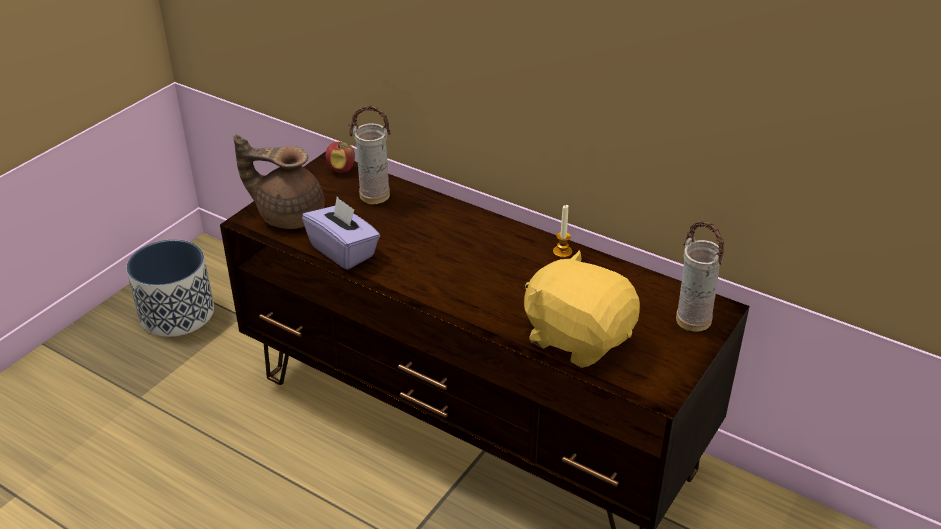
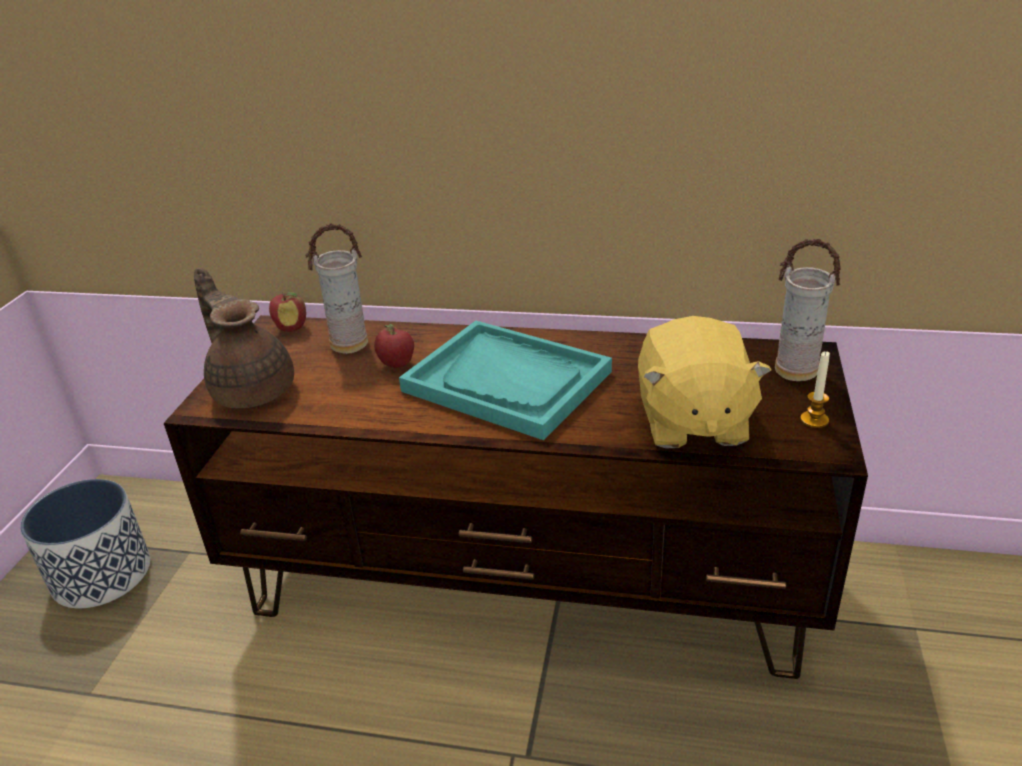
camera: 20 degrees left, 5 degrees down
(289, 215) = (252, 389): brown teapot -> brown teapot turned 60 degrees clockwise
(343, 251) = (347, 409): purple tissue box -> none
(397, 224) = (396, 365): none -> apple
(468, 262) = (507, 381): none -> turquoise tray
(562, 252) = (604, 344): candle -> candle (814, 420)
(577, 337) = (692, 422): yellow plush toy -> yellow plush toy turned 105 degrees counterclockwise

